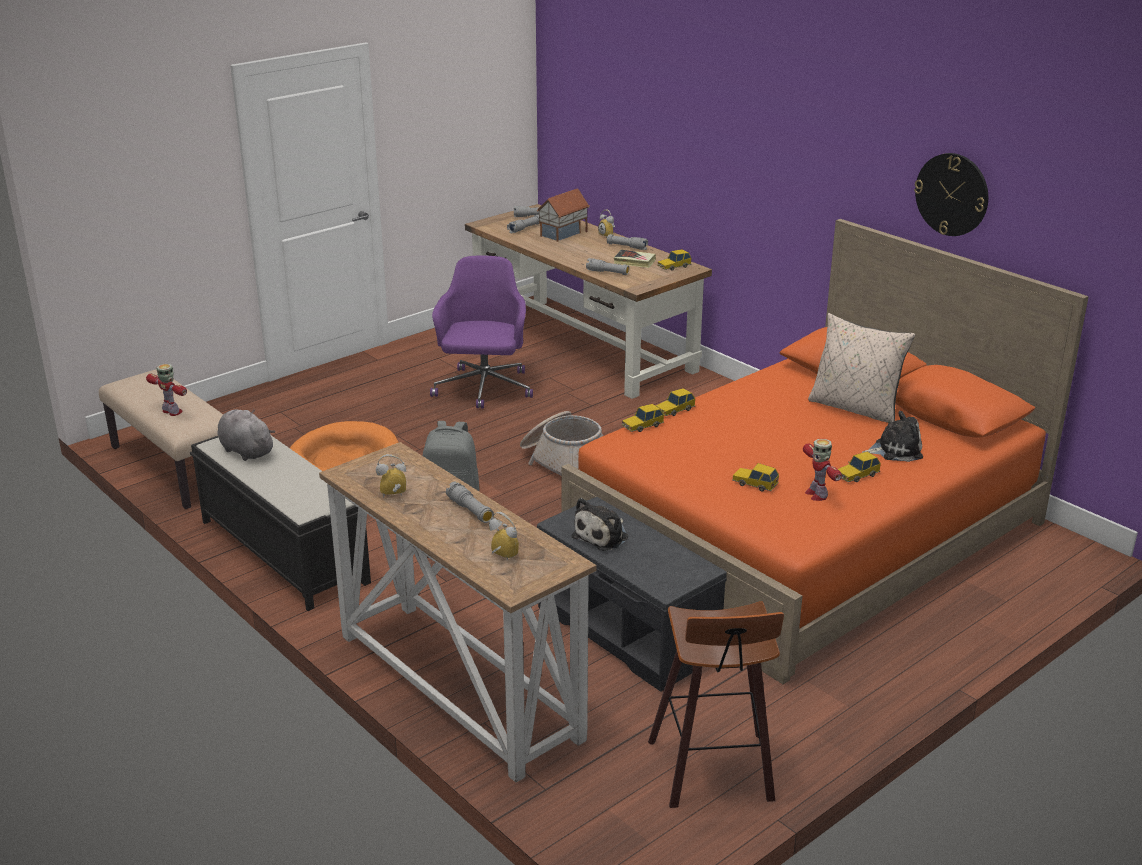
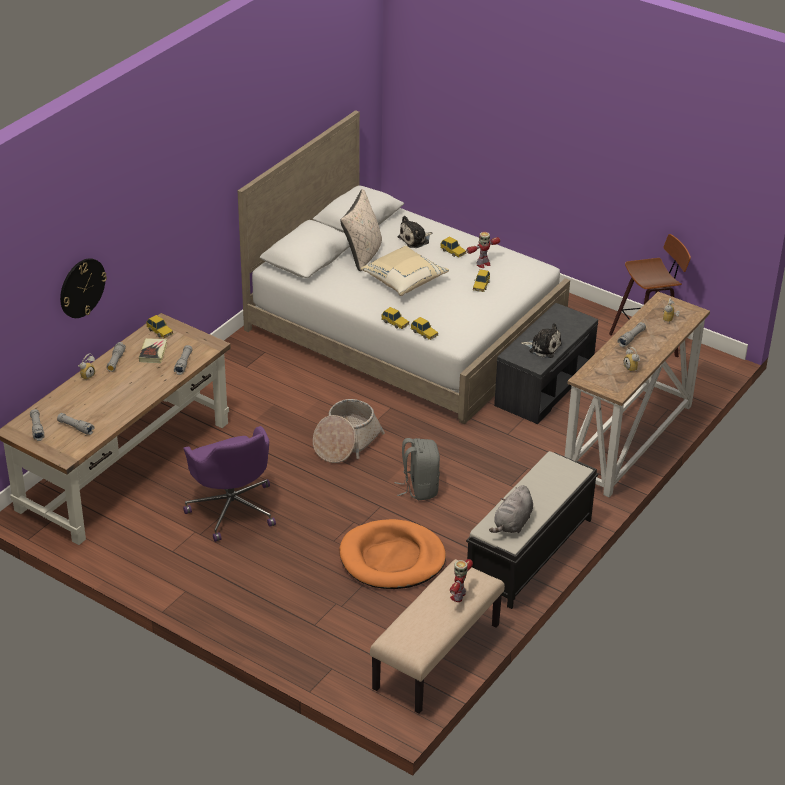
camera: 105 degrees left, 10 degrees up
(484, 389) = (232, 508): purple office chair -> purple office chair turned 105 degrees counterclockwise
(564, 234) = (87, 401): toy house -> none
(779, 428) = (403, 281): none -> beige pillow
(807, 534) = (405, 328): orange bed -> white bed
(895, 450) = (415, 239): plush toy -> plush toy turned 105 degrees counterclockwise
(952, 194) = (285, 119): wall clock -> wall clock (82, 288)

